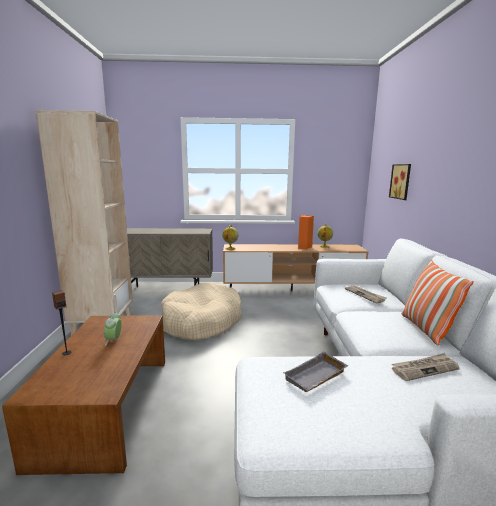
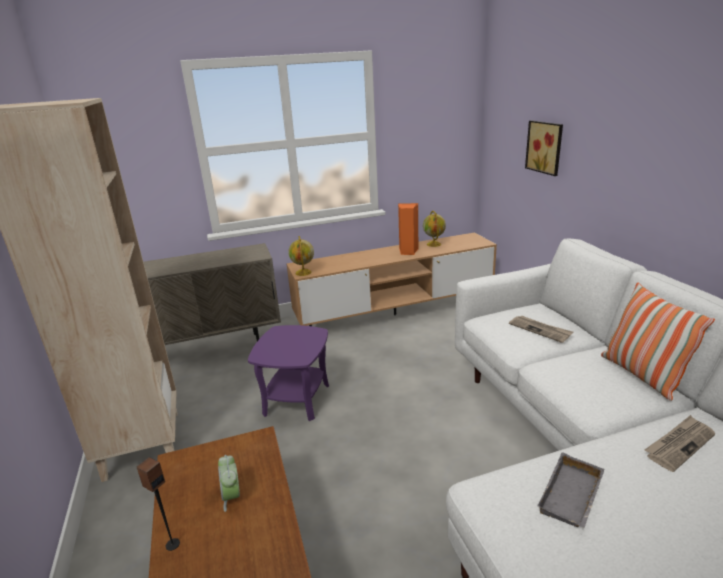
camera: 15 degrees left, 10 degrees up
(202, 321) = (296, 399): beige dog bed -> purple side table

